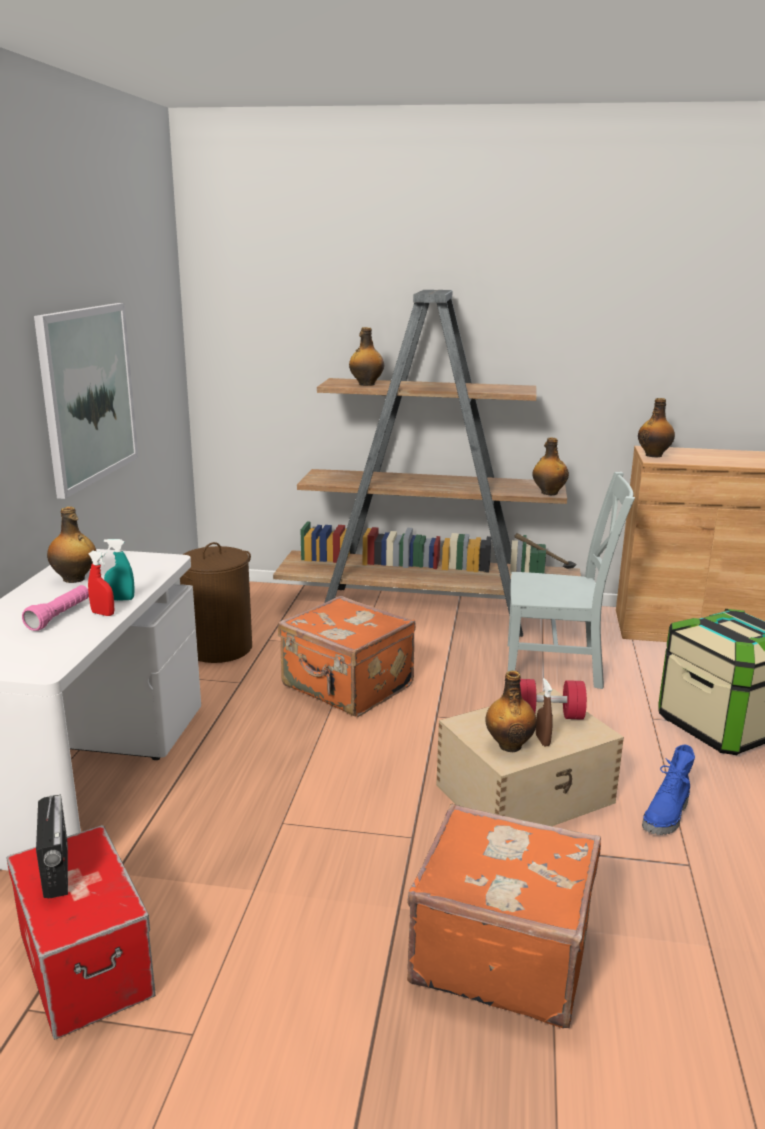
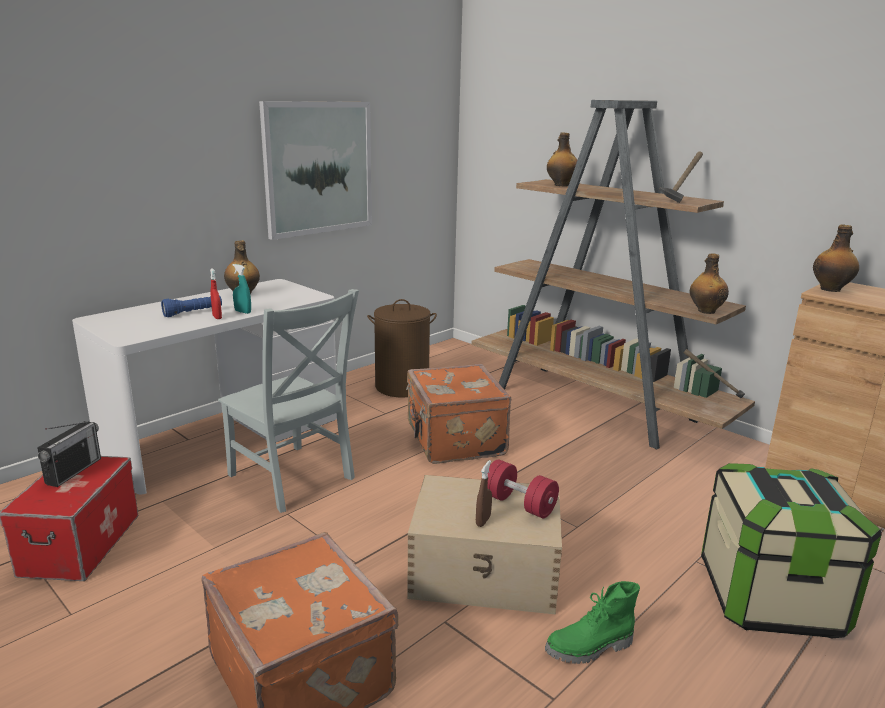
camera: 35 degrees right, 0 degrees up
(59, 616) = (193, 313): pink flashlight -> blue flashlight
(503, 388) = (680, 199): none -> hammer
(509, 745) = (450, 513): bottle -> none
(558, 666) = (659, 484): grey chair -> grey chair (293, 479)
(667, 816) = (590, 648): blue boot -> green boot

